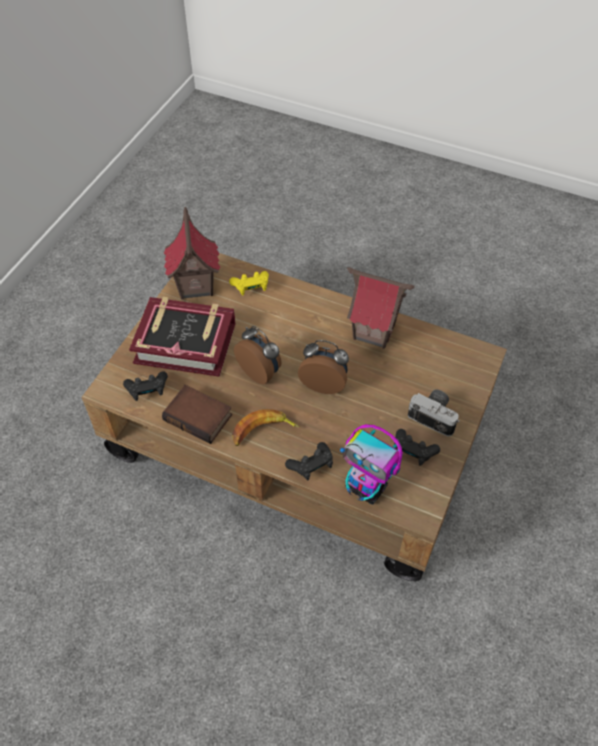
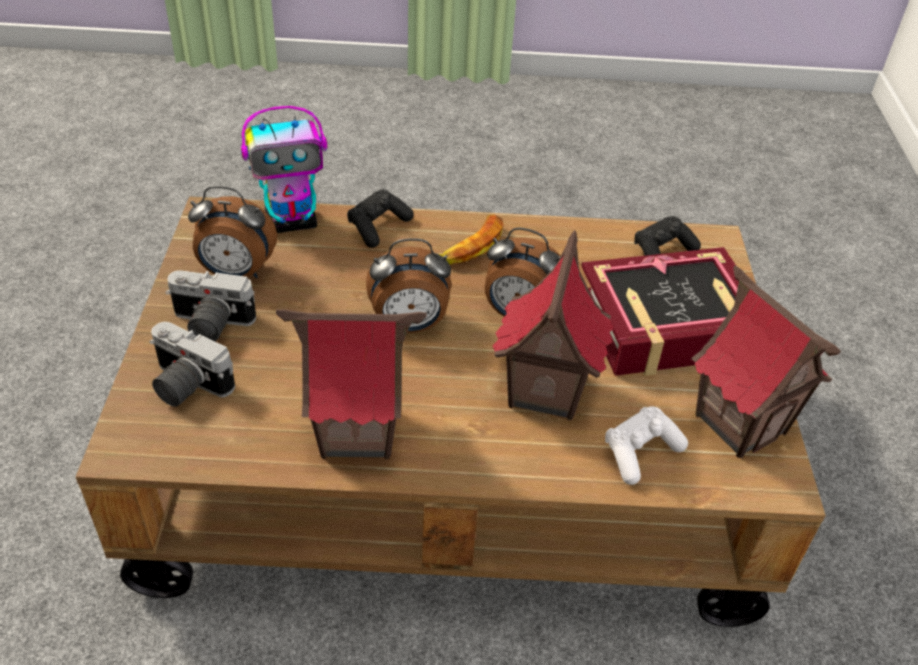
camera: 155 degrees right, 10 degrees down
(200, 417) = (563, 241): book -> none
(251, 287) = (640, 453): yellow game controller -> white game controller
(275, 326) = (544, 391): none -> toy house
(367, 488) = (292, 222): toy robot -> toy robot turned 150 degrees clockwise
(413, 451) = (236, 273): black game controller -> alarm clock
(452, 381) = (185, 386): none -> camera

